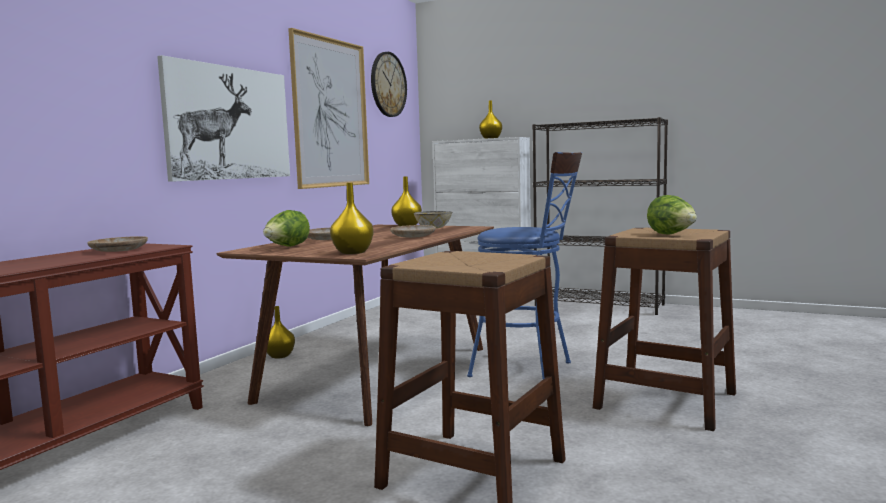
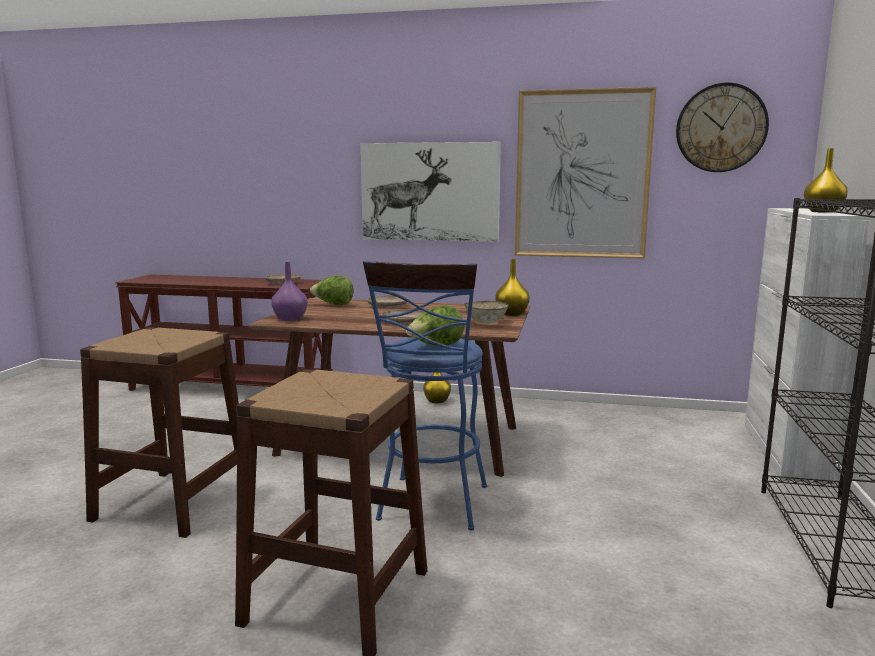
camera: 75 degrees right, 5 degrees up
(352, 252) = (290, 319): yellow vase -> purple vase
(672, 235) = (324, 393): lettuce -> lettuce (436, 347)

